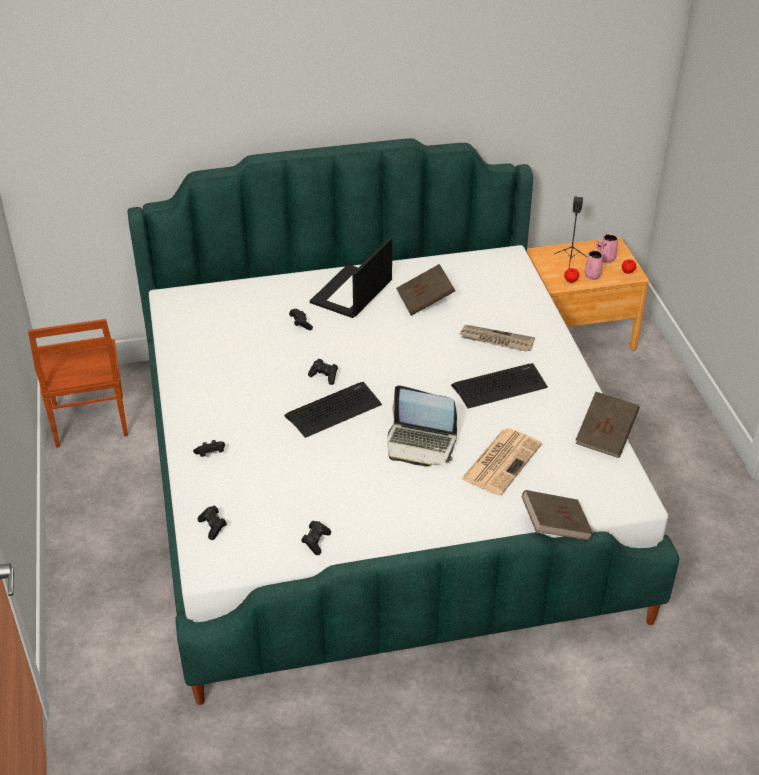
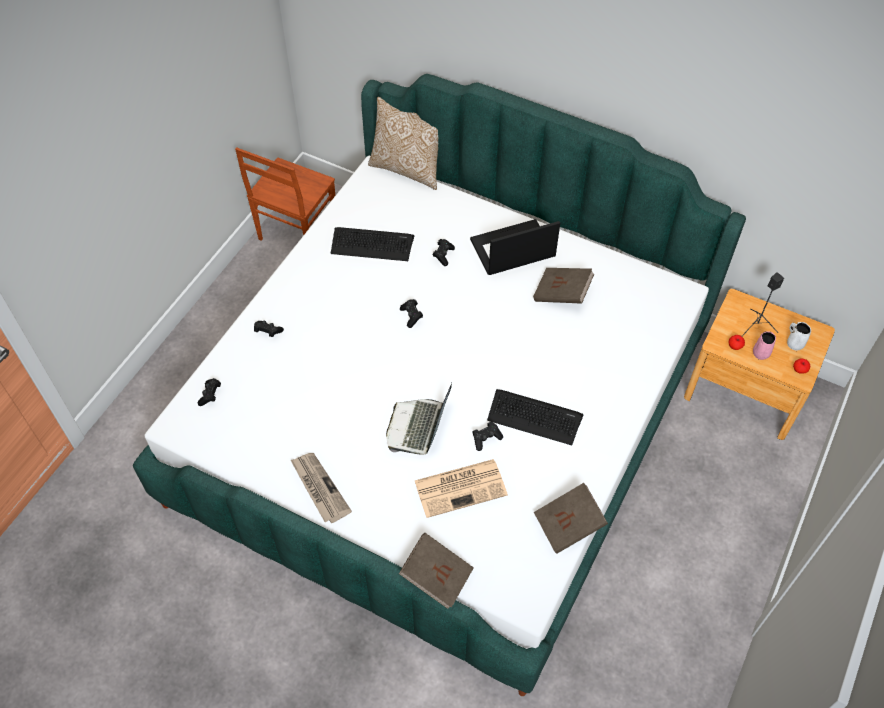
camera: 40 degrees right, 15 degrees up
(198, 283) = (408, 169): none -> pillow
(316, 542) = (261, 458): black game controller -> black game controller (486, 438)
(333, 410) = (387, 352): keyboard -> keyboard (372, 244)
(421, 444) = (418, 427): laptop -> laptop turned 45 degrees clockwise
(496, 340) = (579, 370): newspaper -> newspaper (319, 488)
(606, 258) = (794, 343): pink mug -> white mug

